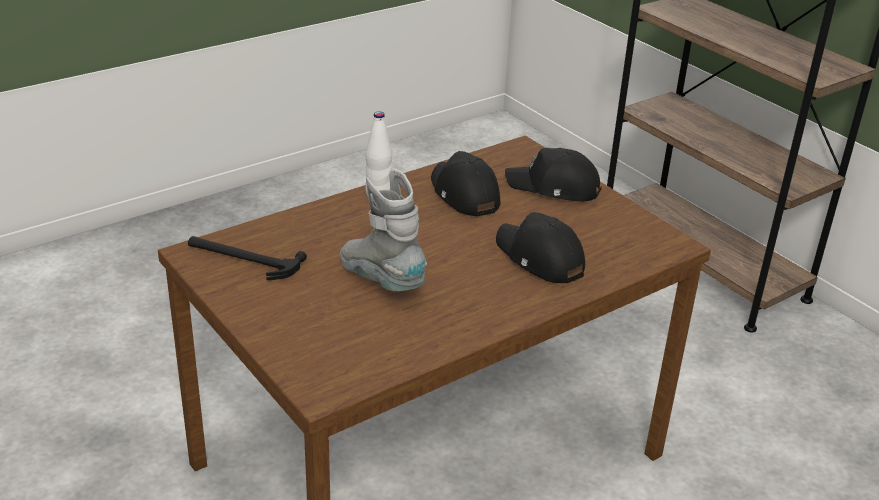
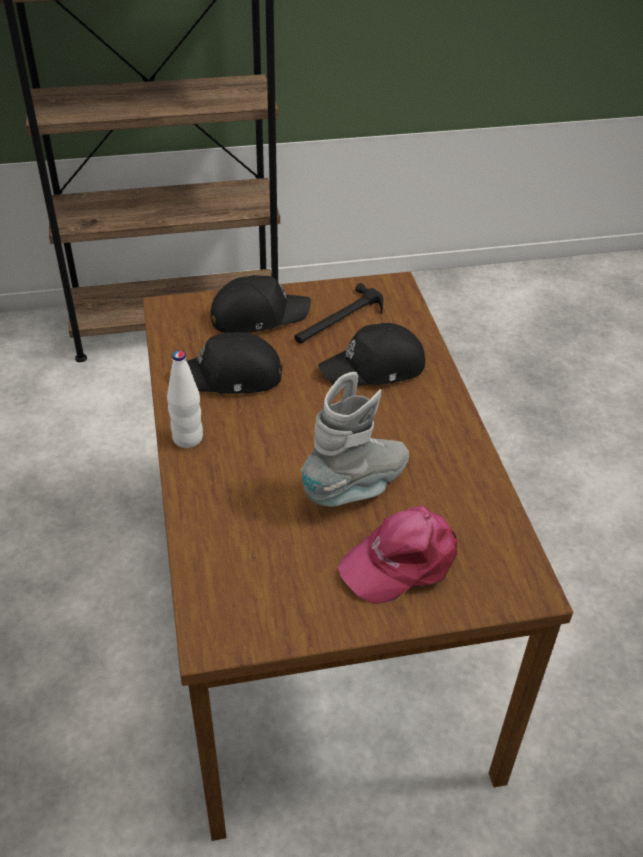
camera: 65 degrees left, 10 degrees up
(242, 259) = (253, 592): hammer -> hammer (339, 320)
(313, 318) = (402, 561): none -> pink cap
(382, 280) = (358, 487): grey boot -> grey boot turned 150 degrees clockwise
(553, 187) = (258, 316): black cap -> black cap turned 150 degrees counterclockwise

